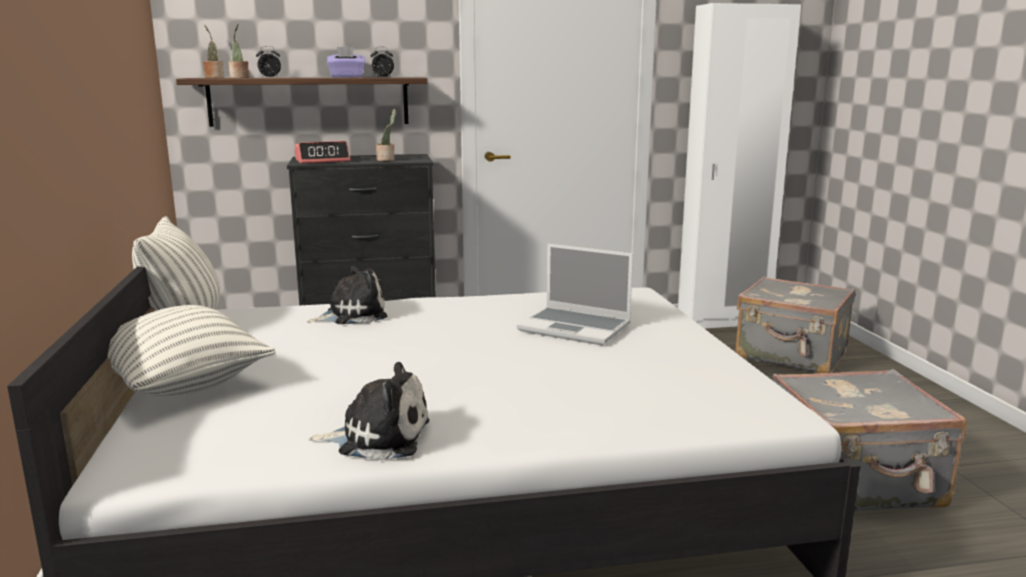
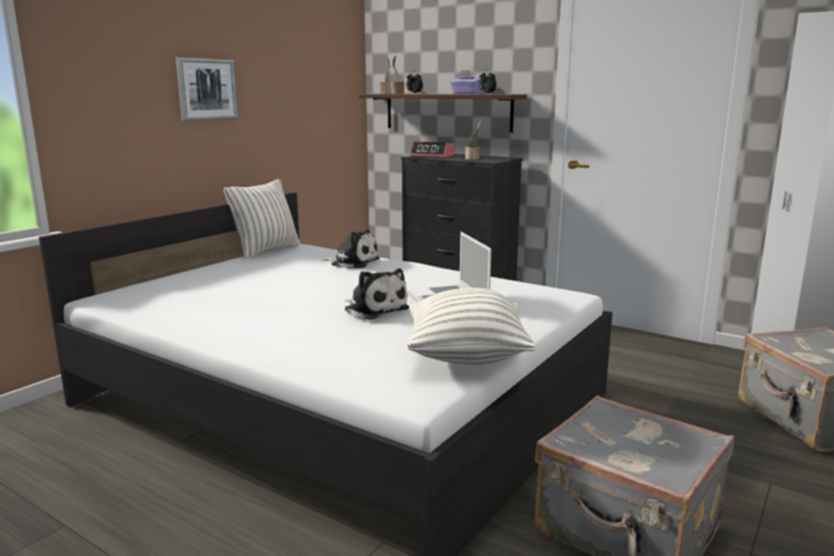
camera: 45 degrees right, 0 degrees up
(56, 76) = (207, 89): none -> picture
(182, 387) = (197, 274): pillow -> pillow (466, 357)
(378, 437) = (196, 320): plush toy -> plush toy (374, 309)

